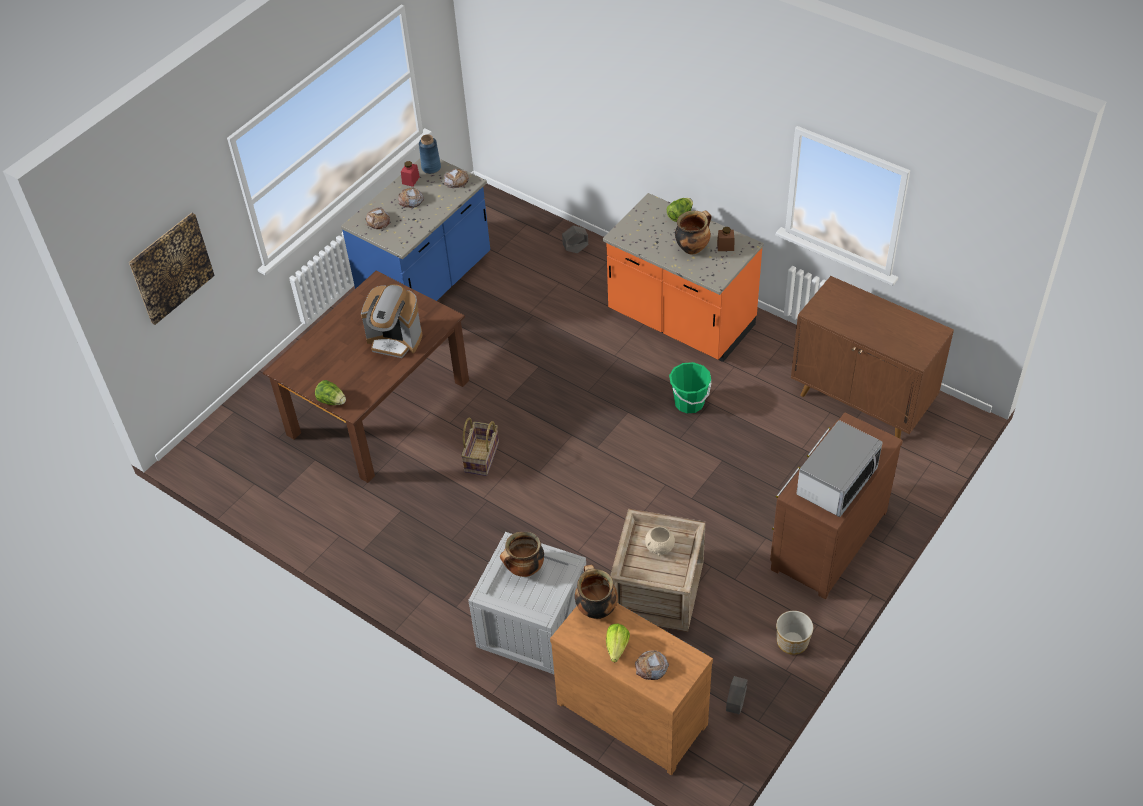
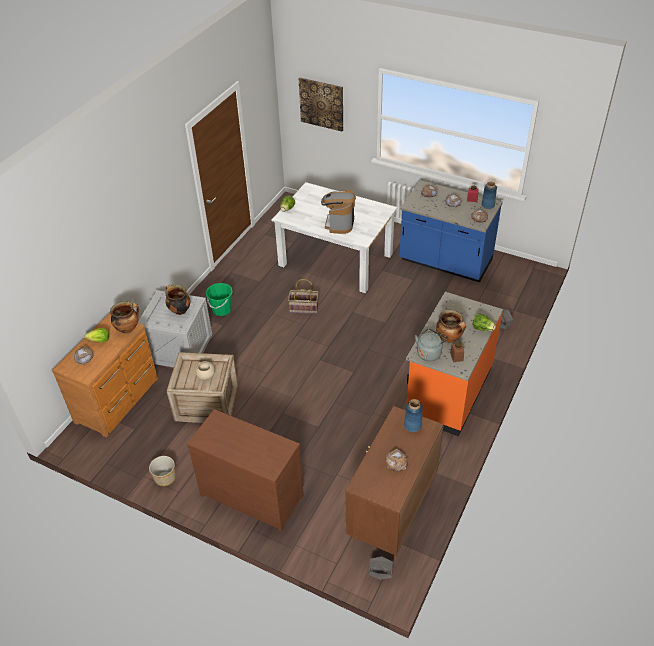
camera: 80 degrees right, 5 degrees down
(379, 406) = (336, 259): brown dining table -> white dining table
(689, 402) = (368, 403): green bucket -> green bucket (222, 309)
(715, 269) = (429, 353): none -> grey kettle
(735, 704) = (119, 450): grey planter -> grey planter (380, 575)
(831, 301) = (412, 425): none -> blue vase
(836, 482) = (230, 440): microwave -> none
(884, 322) = (396, 462): none -> bread

